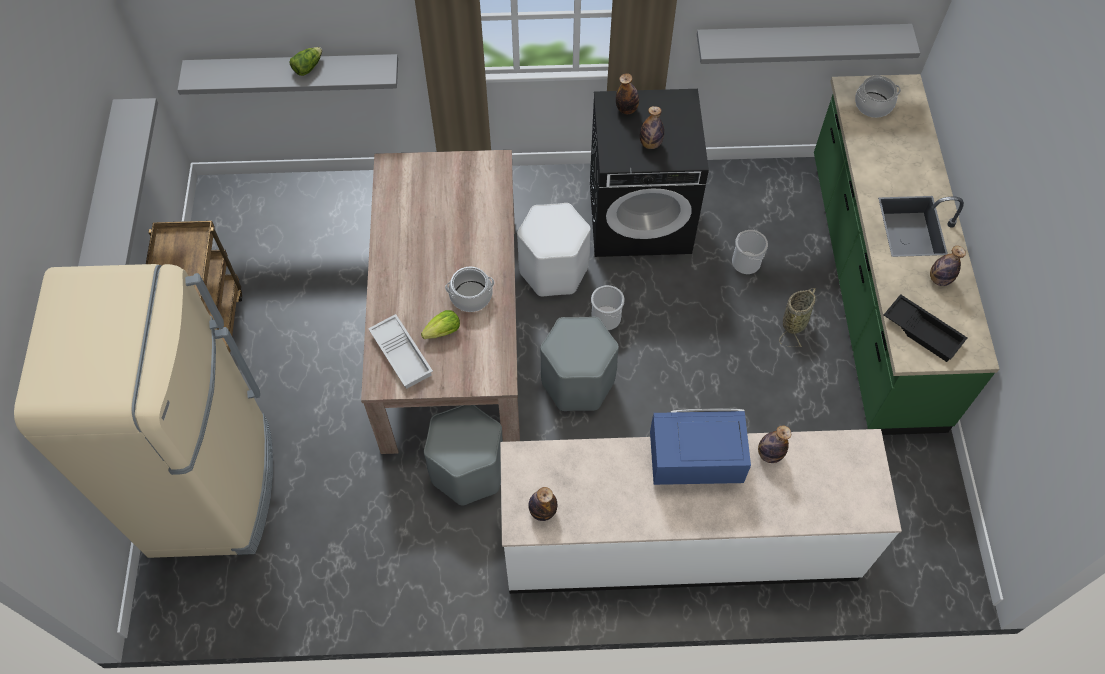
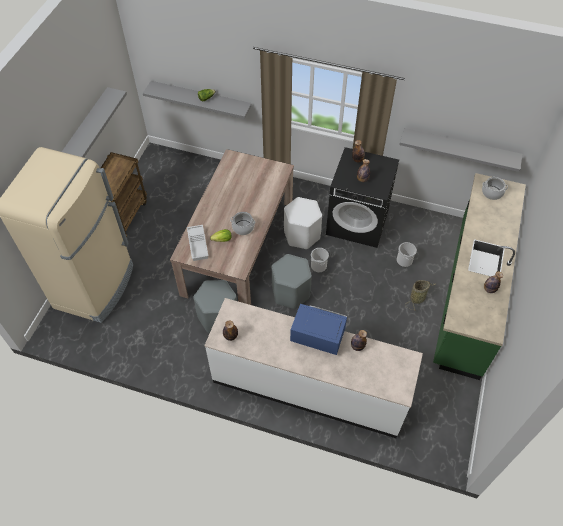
camera: 20 degrees right, 5 degrees down
(923, 331) = (468, 312): black tray -> none

